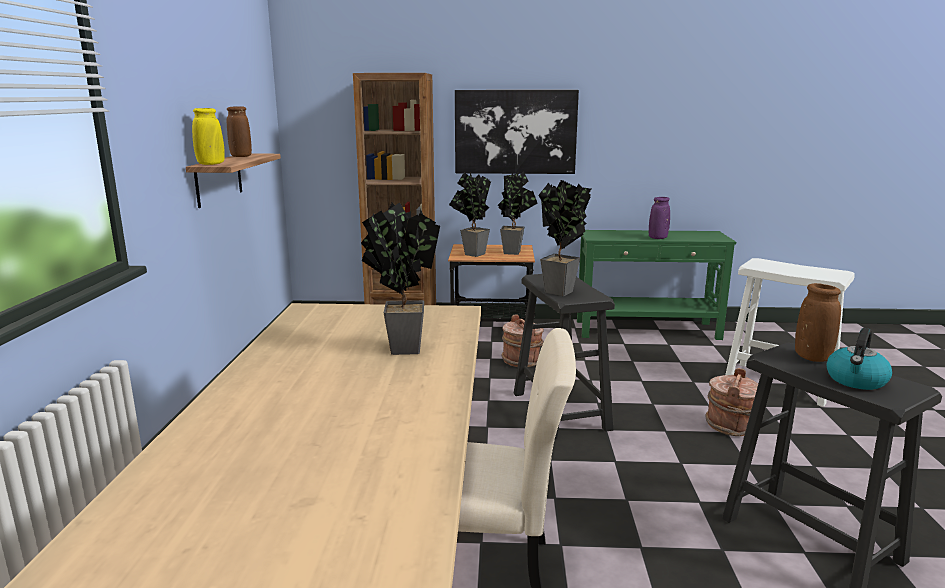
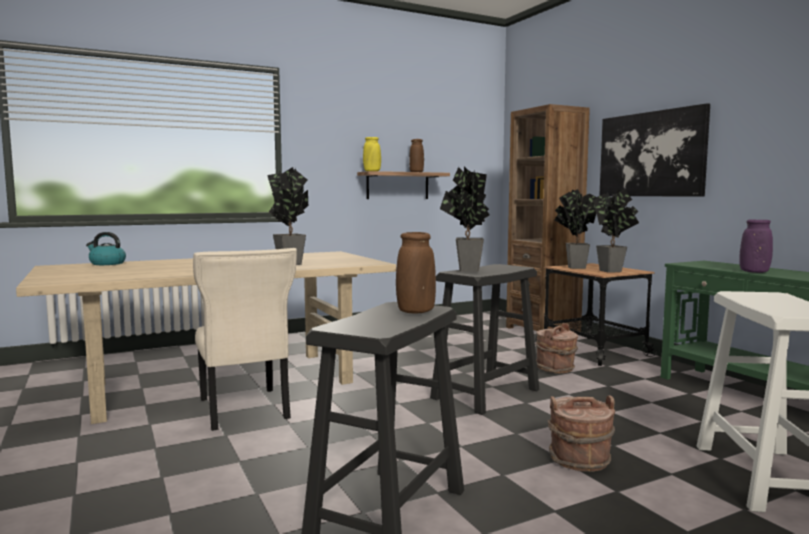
camera: 60 degrees right, 10 degrees down
(856, 381) = (370, 320): kettle -> kettle (107, 263)

